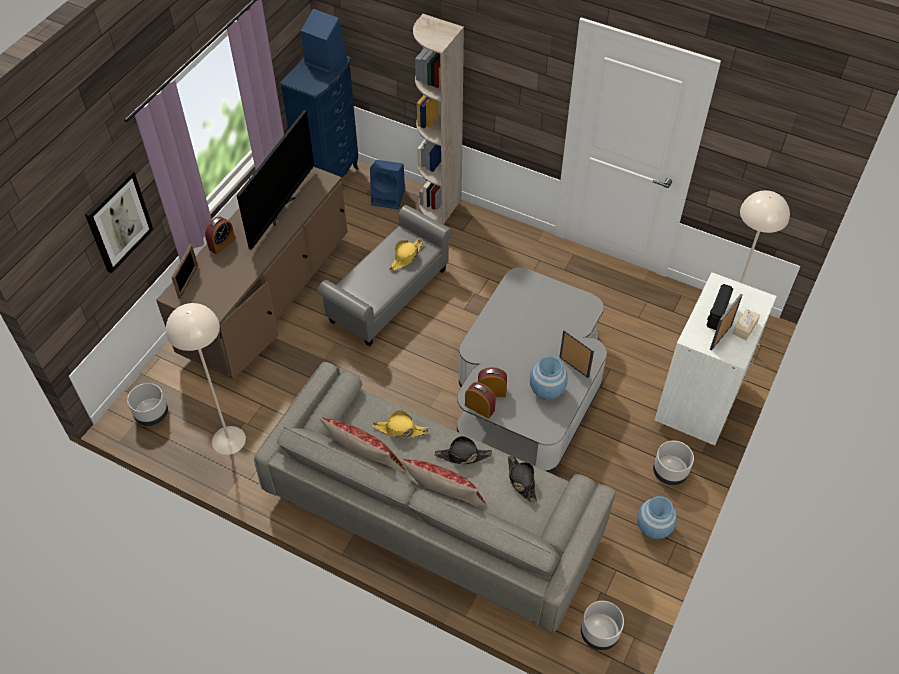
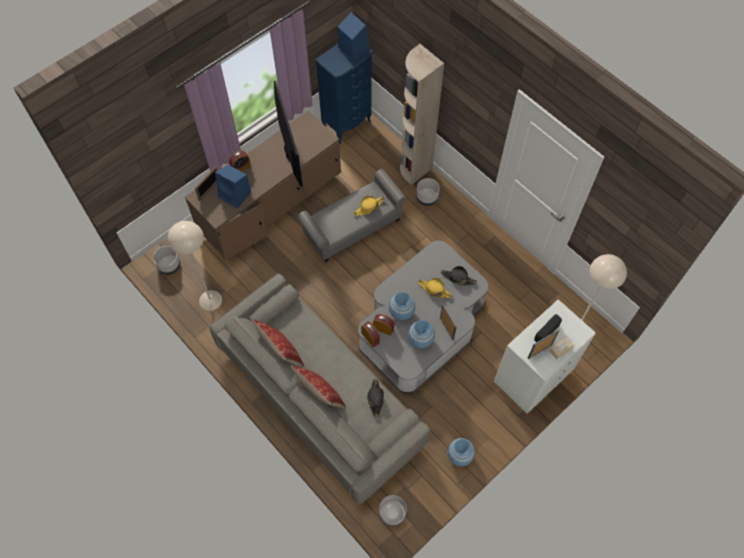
camera: 20 degrees right, 10 degrees up
(118, 221) = (166, 144): picture -> none
(281, 210) = (289, 153): television -> television turned 60 degrees counterclockwise
(389, 197) = (383, 151): blue speaker -> blue speaker (235, 195)
(400, 430) = (312, 336): yellow hat -> yellow hat (434, 290)
(462, 455) = (345, 368): black hat -> black hat (458, 278)
(506, 365) = (401, 312): none -> blue vase
(670, 472) = (489, 421): grey planter -> grey planter (427, 198)

